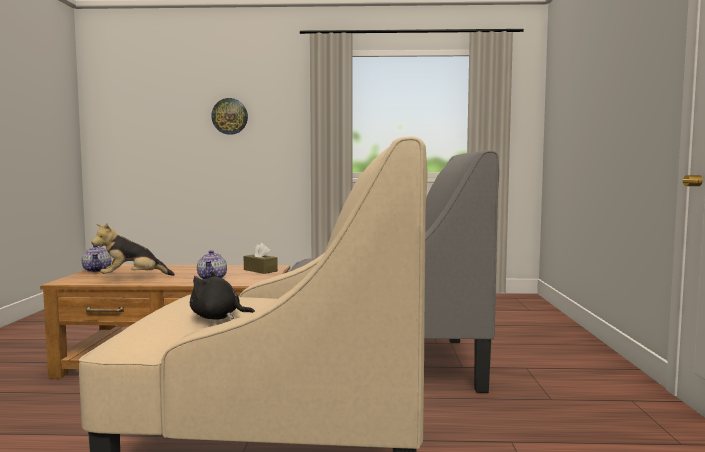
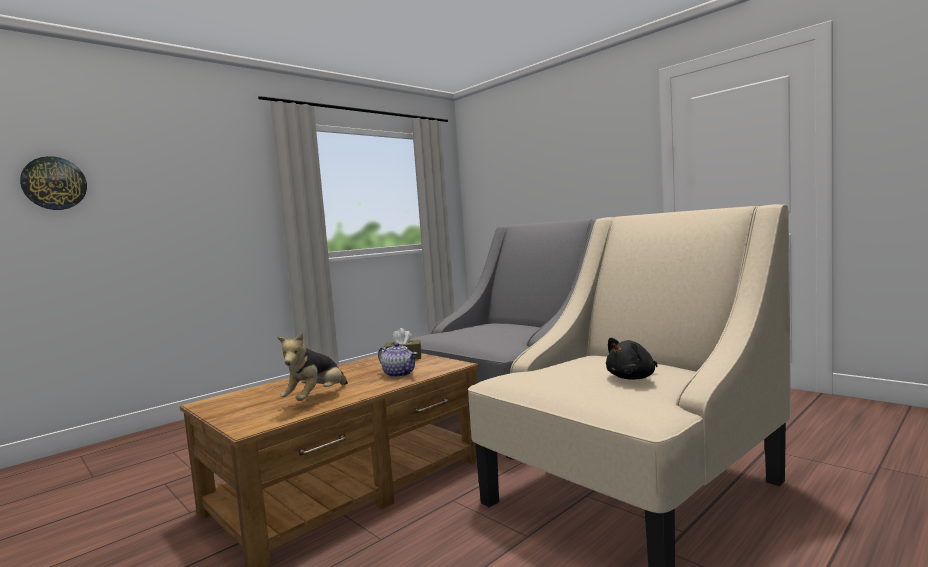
camera: 45 degrees left, 0 degrees up
(97, 270) = (223, 409): teapot -> none
(229, 116) = (171, 193): wall clock -> wall clock (54, 183)

